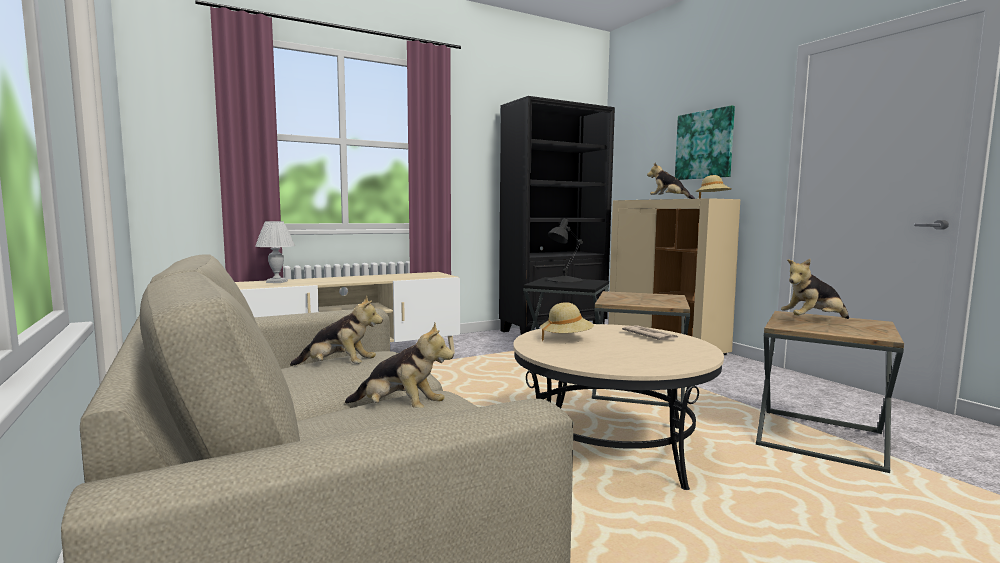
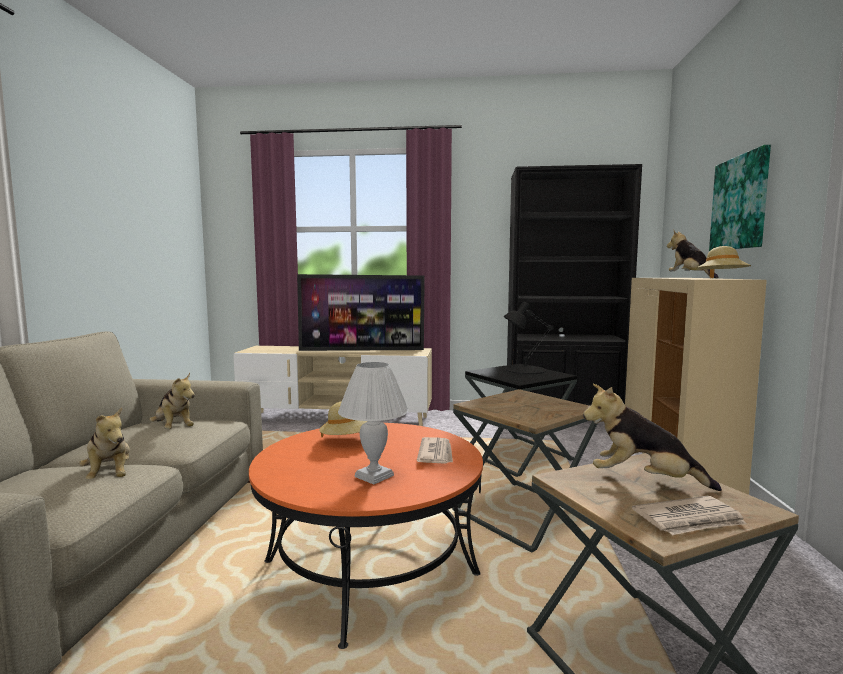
camera: 35 degrees right, 0 degrees up
(276, 282) = (282, 348): white table lamp -> white table lamp (373, 476)
(379, 277) = (362, 350): none -> television
(610, 446) = (370, 568): beige coffee table -> orange coffee table
(873, 330) = (690, 520): none -> newspaper

